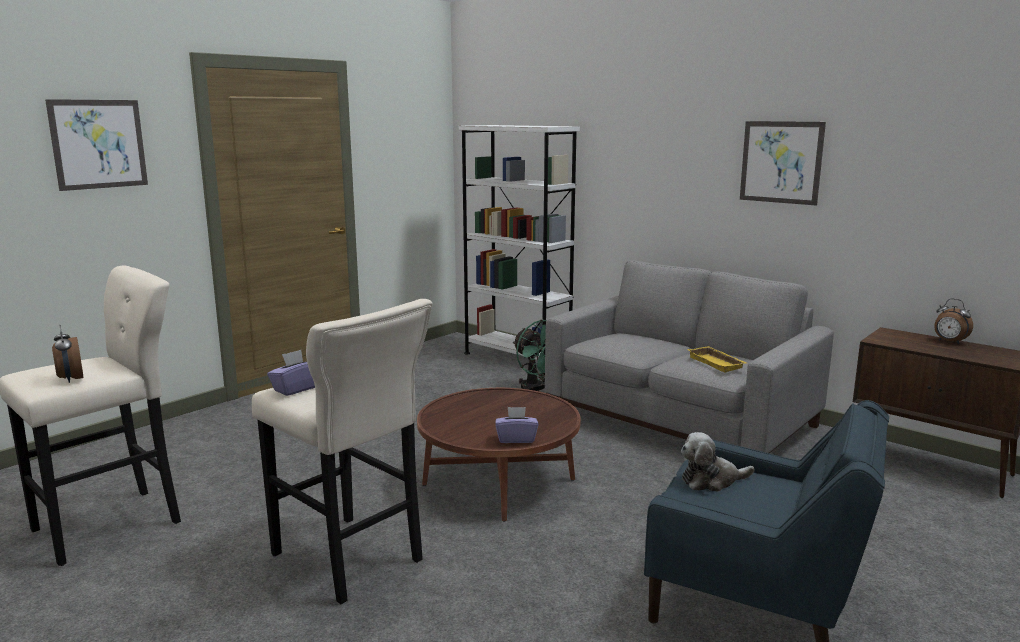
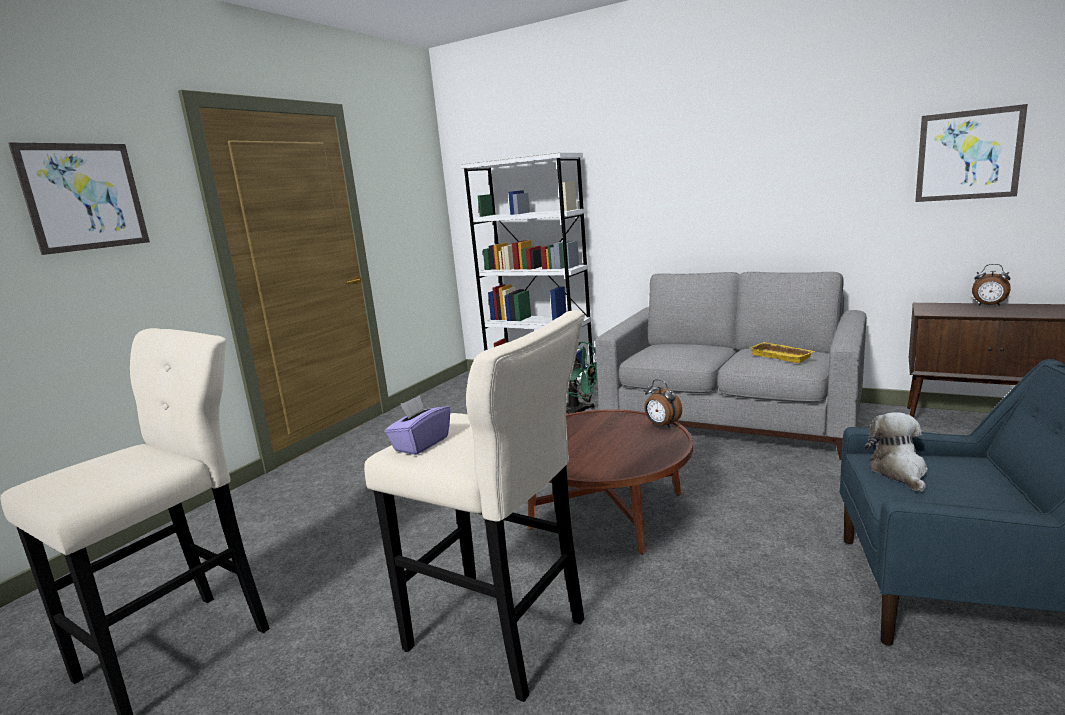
camera: 10 degrees left, 0 degrees up
(70, 379) = (108, 480): alarm clock -> alarm clock (662, 425)
(516, 439) = (642, 462): purple tissue box -> none
(711, 481) = (899, 472): plush toy -> plush toy turned 120 degrees clockwise
(781, 162) = (798, 159): picture -> picture (968, 155)

